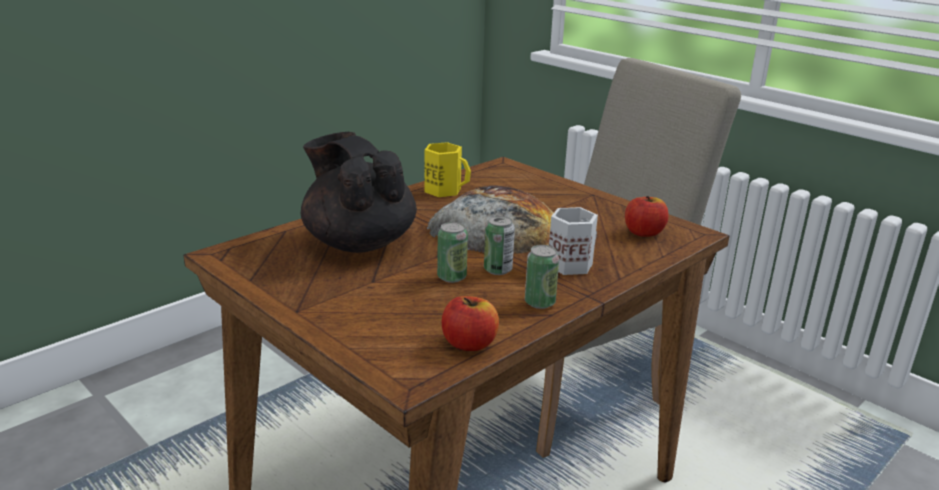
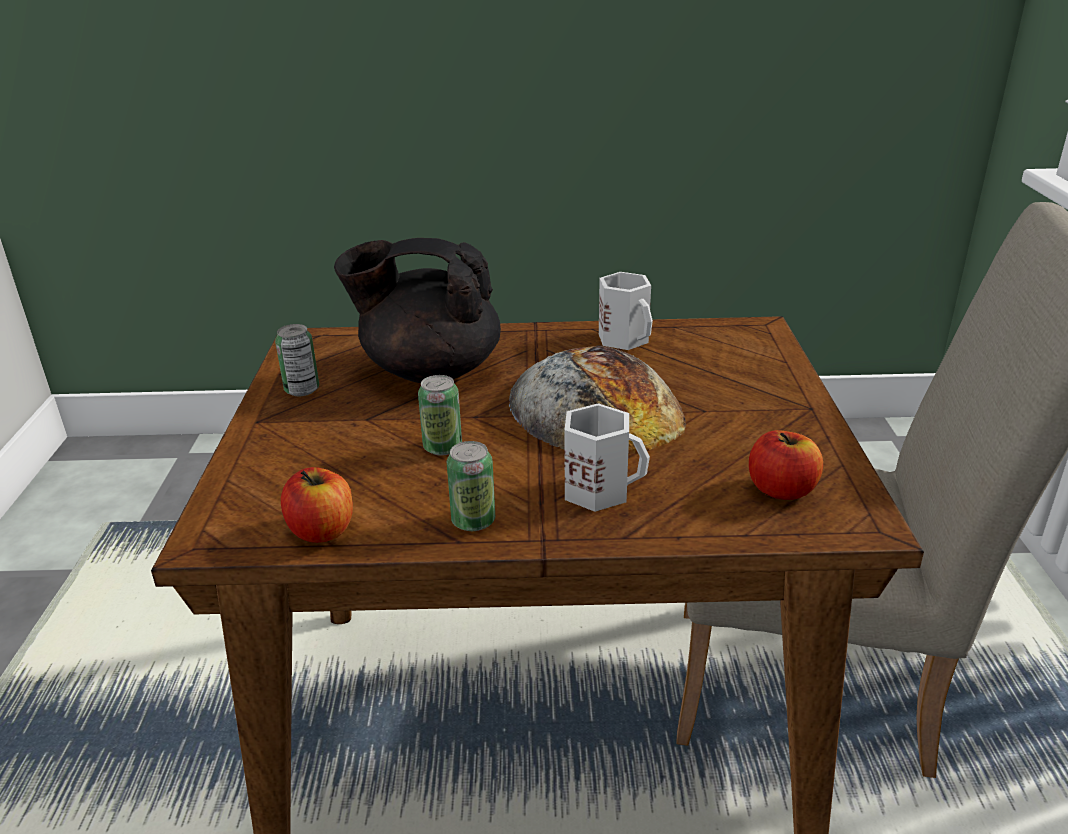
camera: 45 degrees right, 5 degrees up
(358, 242) = (429, 370): black teapot -> black teapot turned 90 degrees counterclockwise
(444, 190) = (626, 338): yellow mug -> white mug
(497, 270) = (504, 460): can -> can (302, 390)

